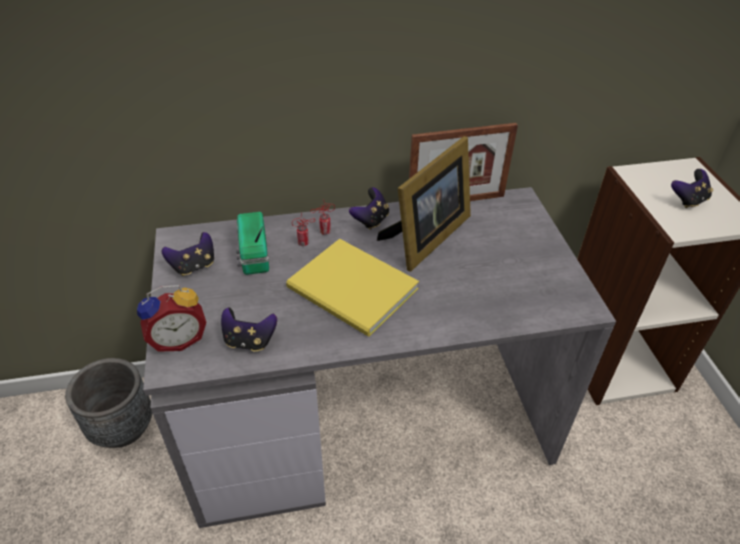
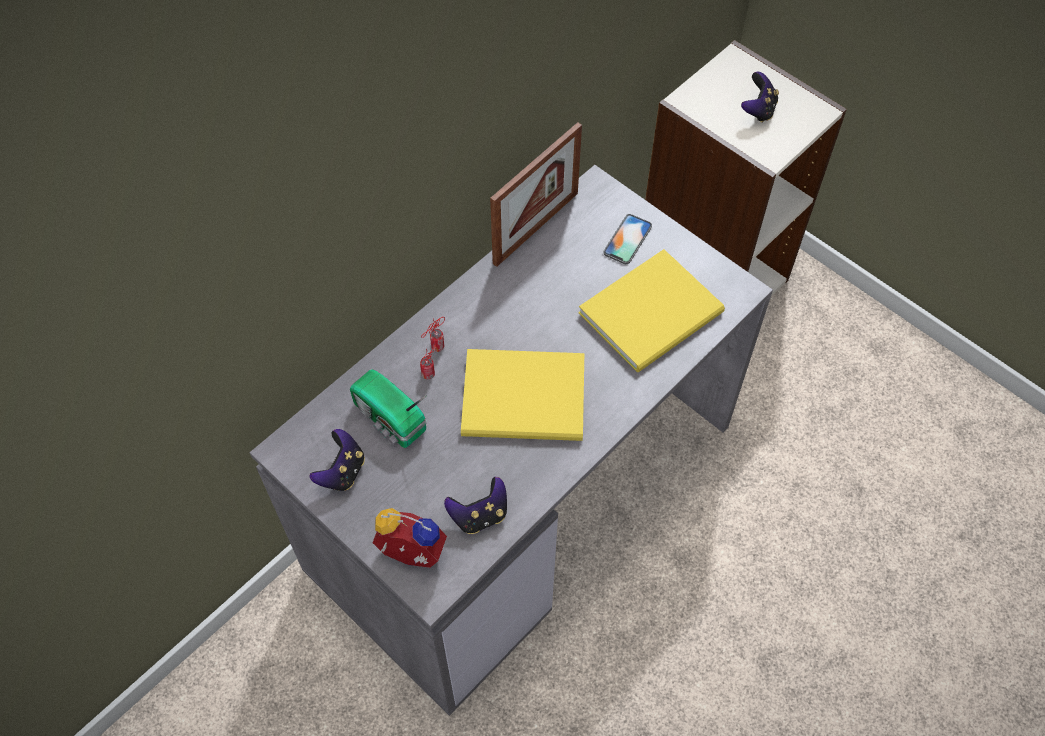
camera: 35 degrees left, 15 degrees up
(122, 427) = (269, 680): grey planter -> none
(178, 339) = (410, 557): alarm clock -> alarm clock turned 105 degrees counterclockwise
(371, 220) = (471, 304): game controller -> none
(426, 238) = (543, 294): picture frame -> none
(501, 288) = (655, 313): none -> yellow book
(518, 236) = (627, 239): none -> phone

